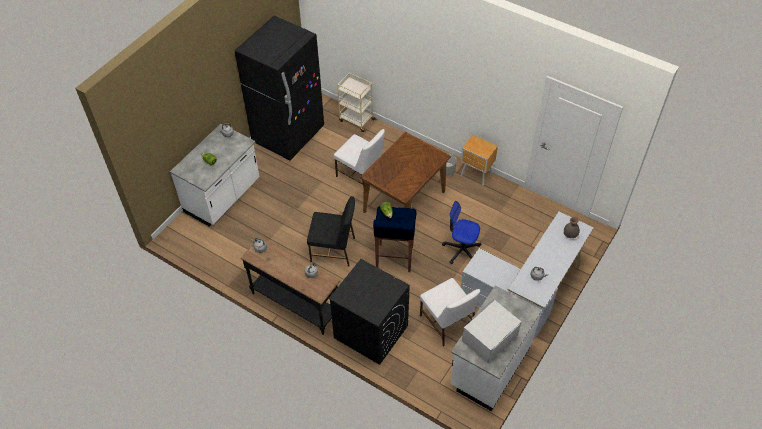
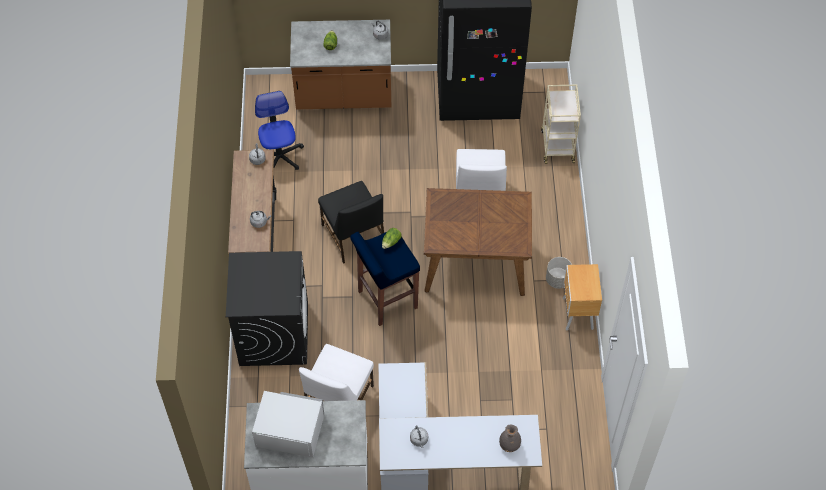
camera: 55 degrees right, 5 degrees up
(223, 197) = (344, 95): white counter -> brown counter
(461, 250) = (450, 360): office chair -> office chair (279, 157)

